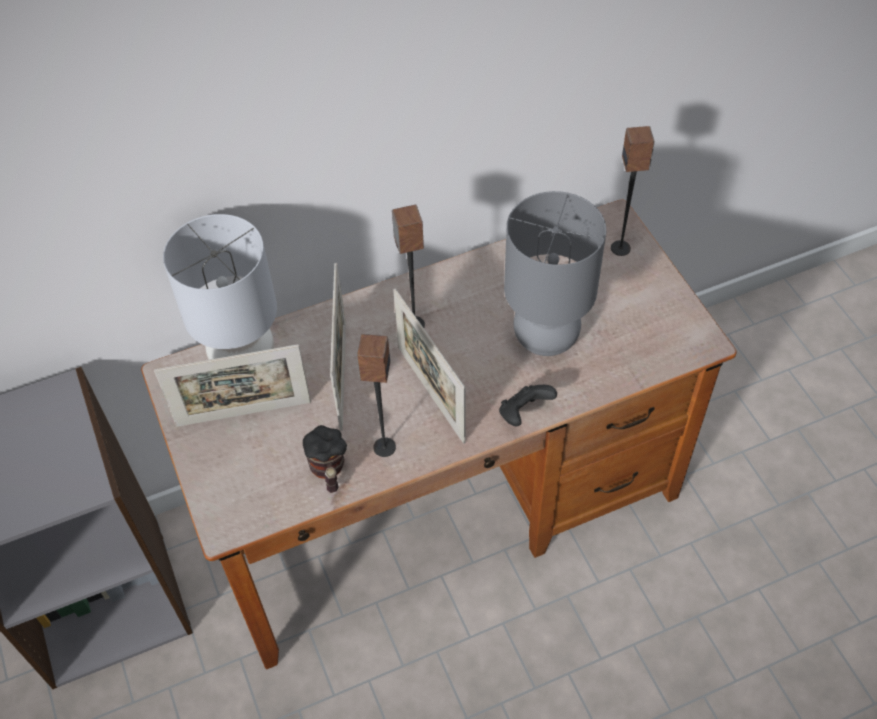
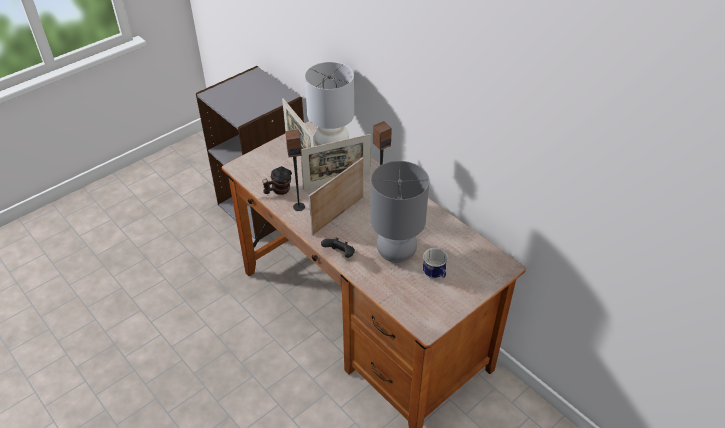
camera: 70 degrees right, 10 degrees down
(608, 303) = (435, 276): none -> mug
(621, 248) = (482, 274): speaker -> none

